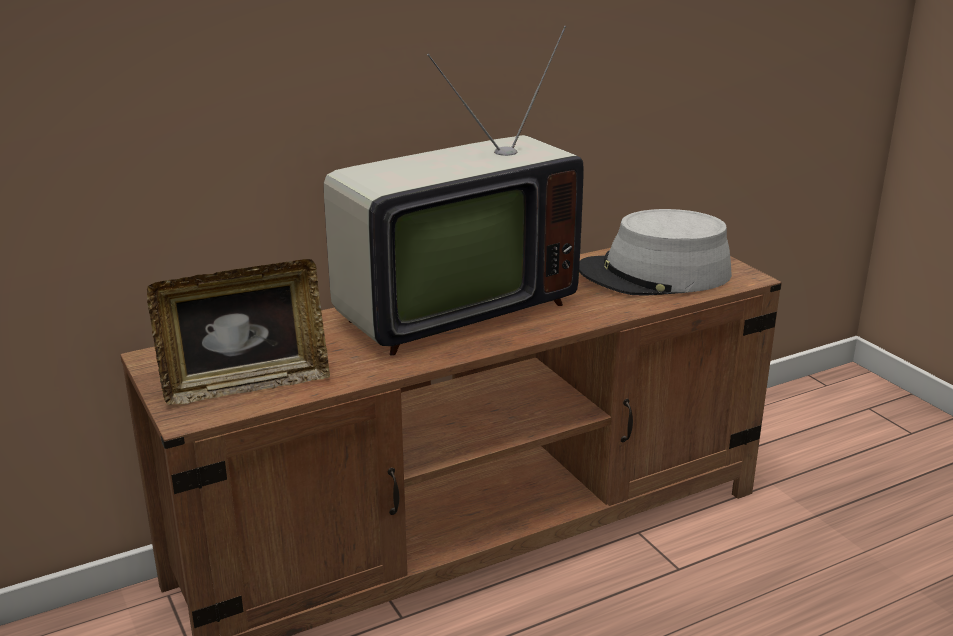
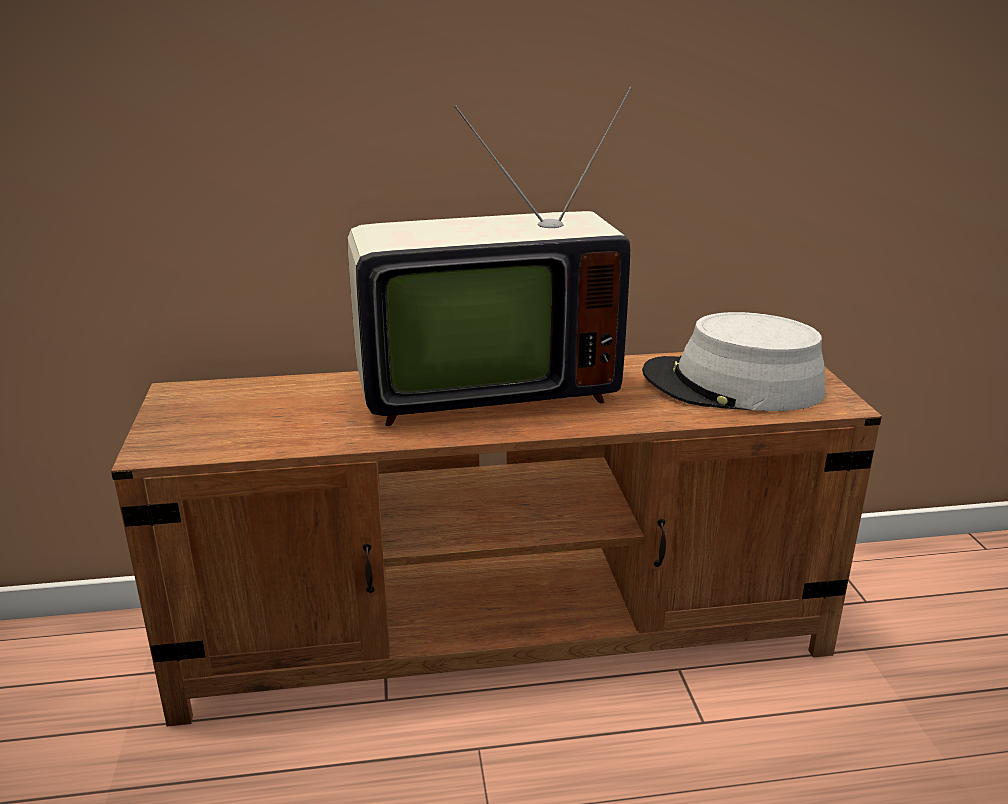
camera: 20 degrees right, 0 degrees up
(246, 385) = (227, 431): picture frame -> none

